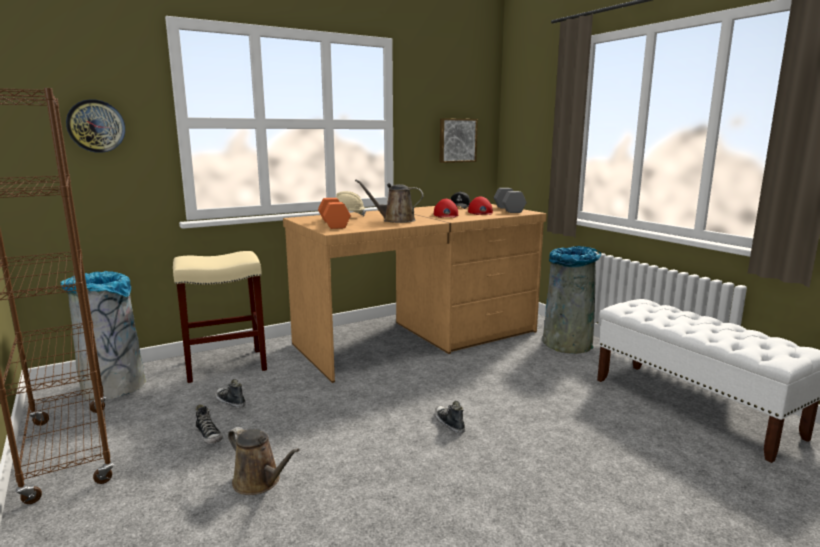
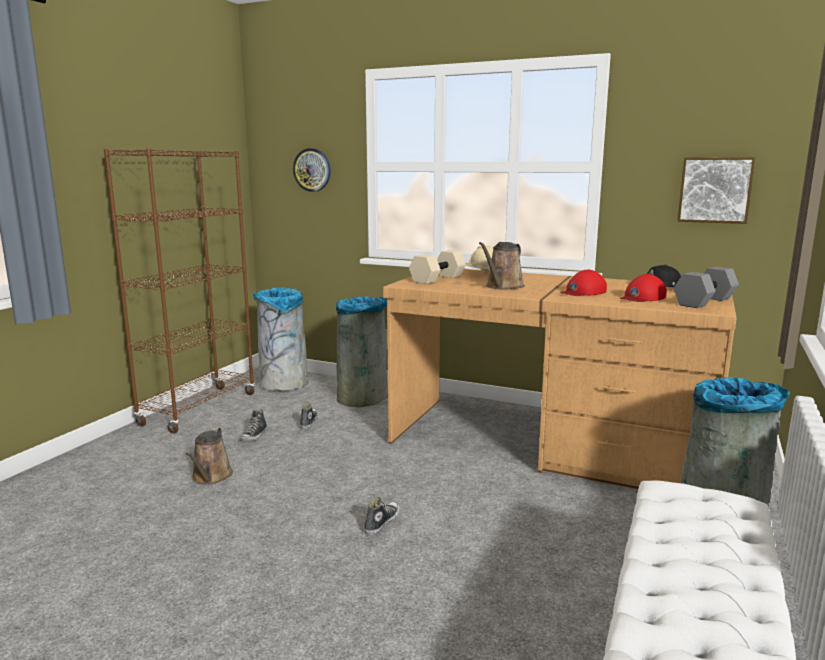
camera: 55 degrees right, 0 degrees up
(227, 365) = (363, 397): beige stool -> grey trash can
(335, 224) = (438, 279): orange dumbbell -> beige dumbbell
(395, 220) = (503, 286): brown watering can -> brown watering can turned 120 degrees counterclockwise

